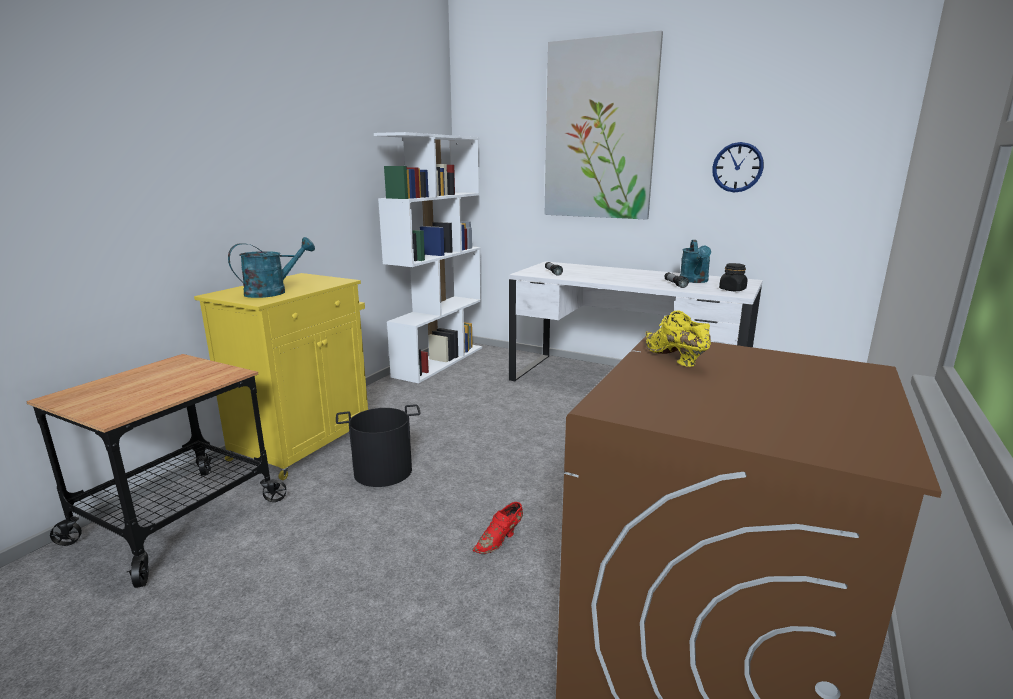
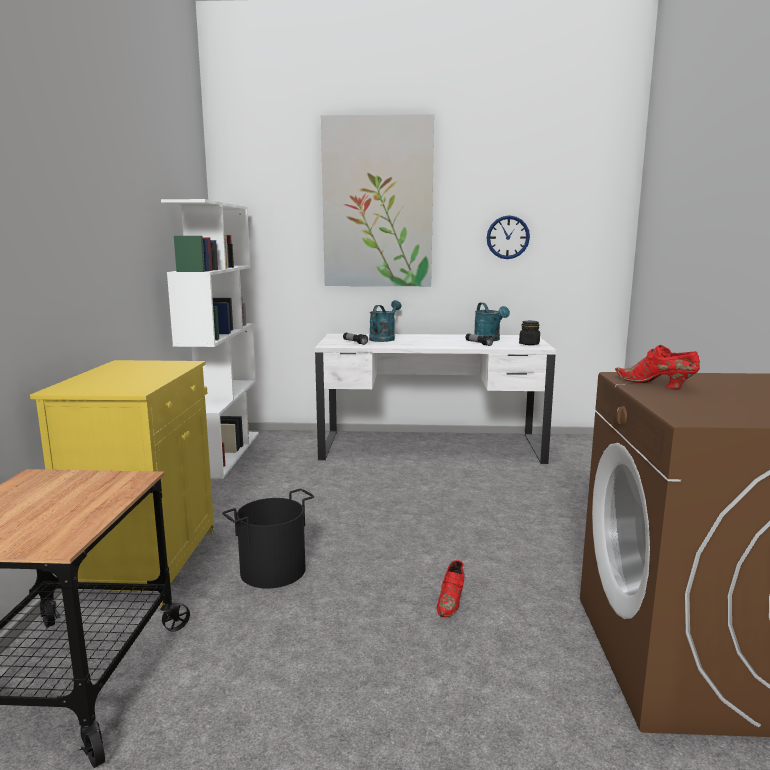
camera: 25 degrees left, 5 degrees down
(273, 292) = (129, 380): turquoise watering can -> turquoise watering can (384, 338)
(673, 358) = (657, 385): yellow shoe -> red shoe

